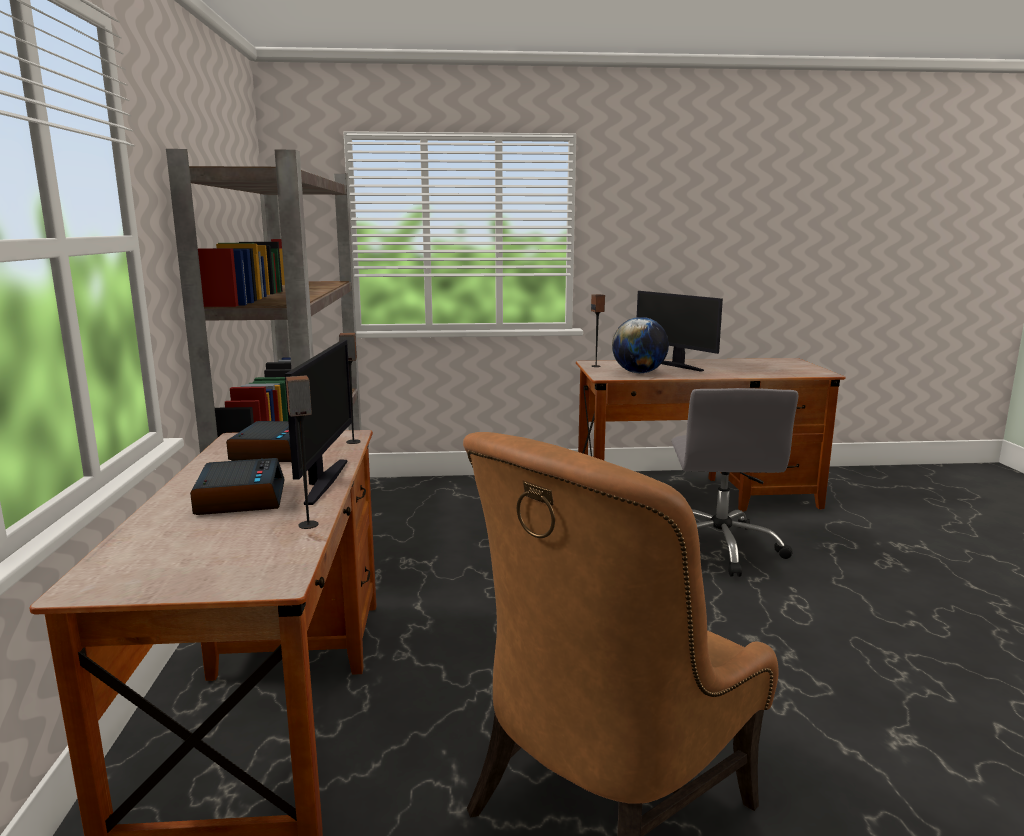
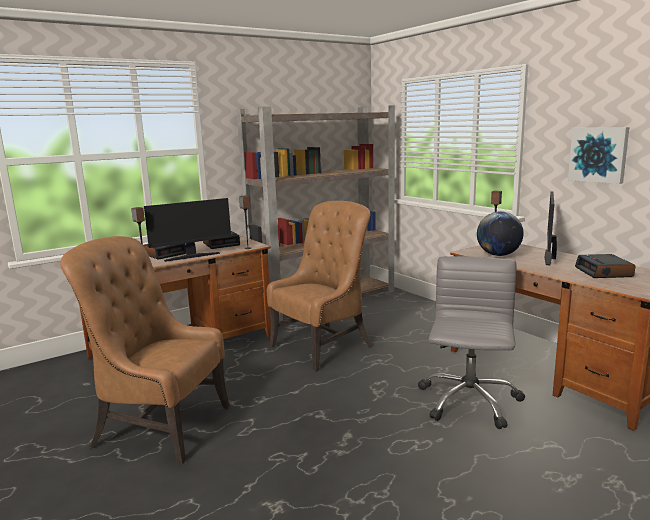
camera: 60 degrees right, 0 degrees up
(472, 579) = (323, 346): none -> brown chair
(672, 246) = (598, 154): none -> picture
(720, 548) = (468, 401): grey office chair -> grey office chair turned 135 degrees clockwise
(748, 367) = (604, 272): none -> alarm clock

